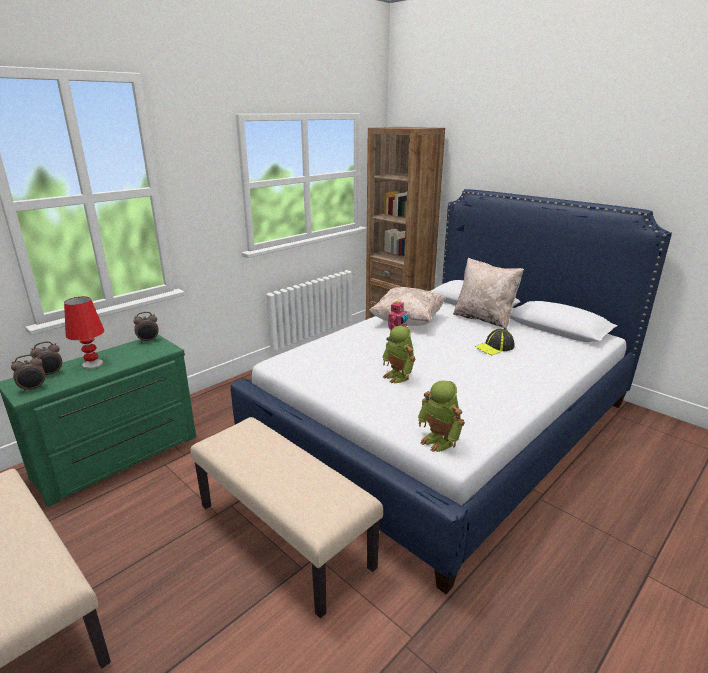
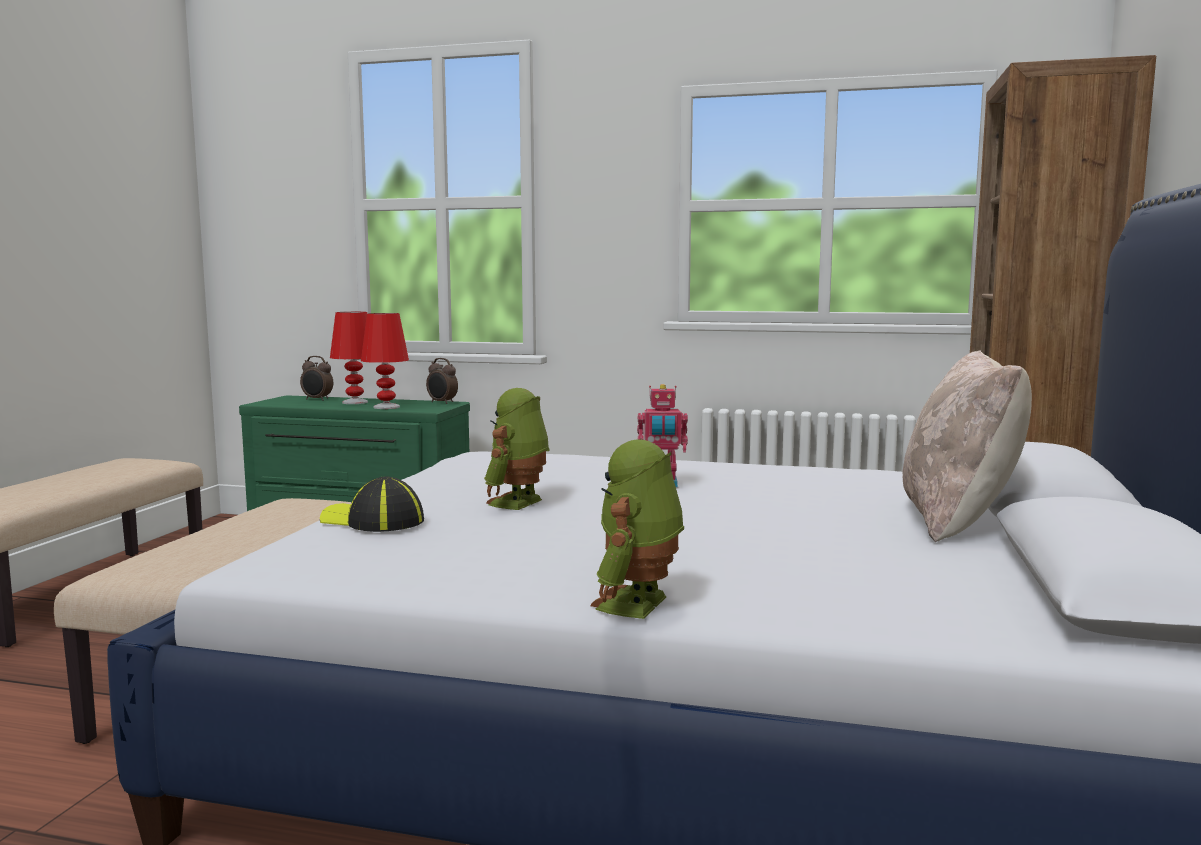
camera: 60 degrees right, 15 degrees down
(33, 389) = (279, 402): alarm clock -> none
(134, 358) = (386, 407): none -> red table lamp
(408, 321) = (790, 479): beige pillow -> none
(439, 441) = (292, 552): toy robot -> toy robot (638, 605)
(494, 347) = (799, 544): cap -> cap (372, 521)

